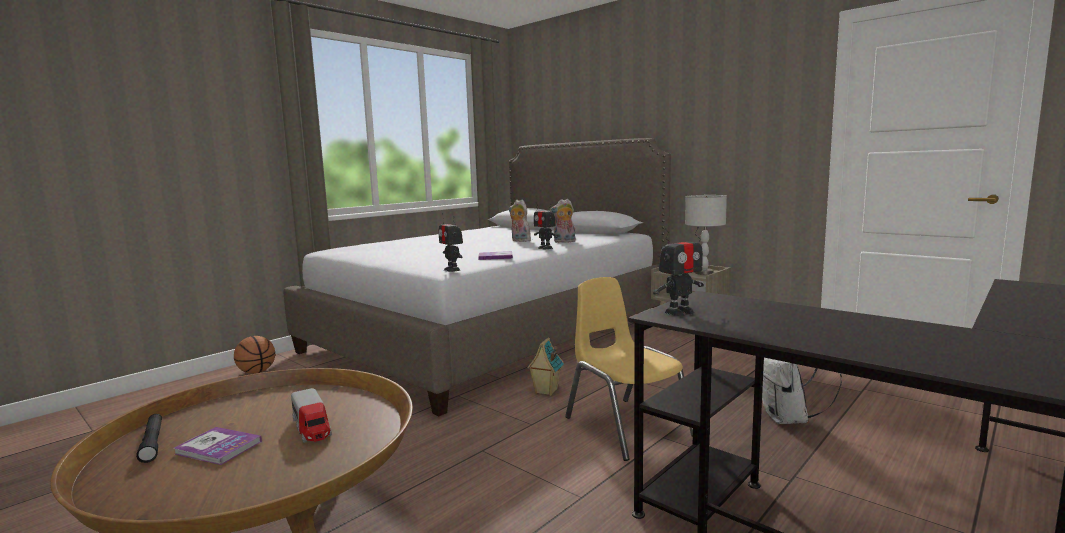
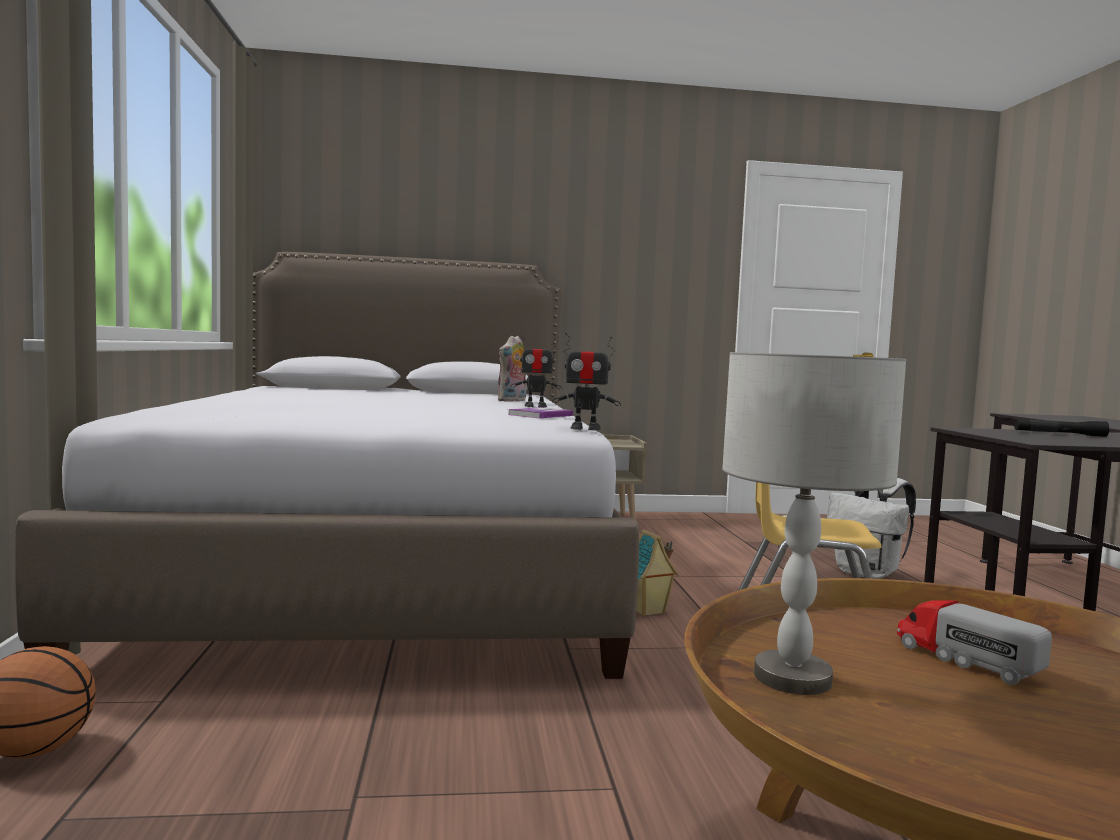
camera: 50 degrees left, 5 degrees down
(152, 443) = (936, 779): black flashlight -> black flashlight (1059, 434)
(218, 447) = (1009, 728): book -> none
(312, 428) = (965, 660): toy truck -> toy truck turned 135 degrees counterclockwise
(519, 241) = (440, 400): plush toy -> none
(679, 312) = (1026, 438): toy robot -> none
(704, 273) = (619, 442): grey table lamp -> grey table lamp (791, 677)

